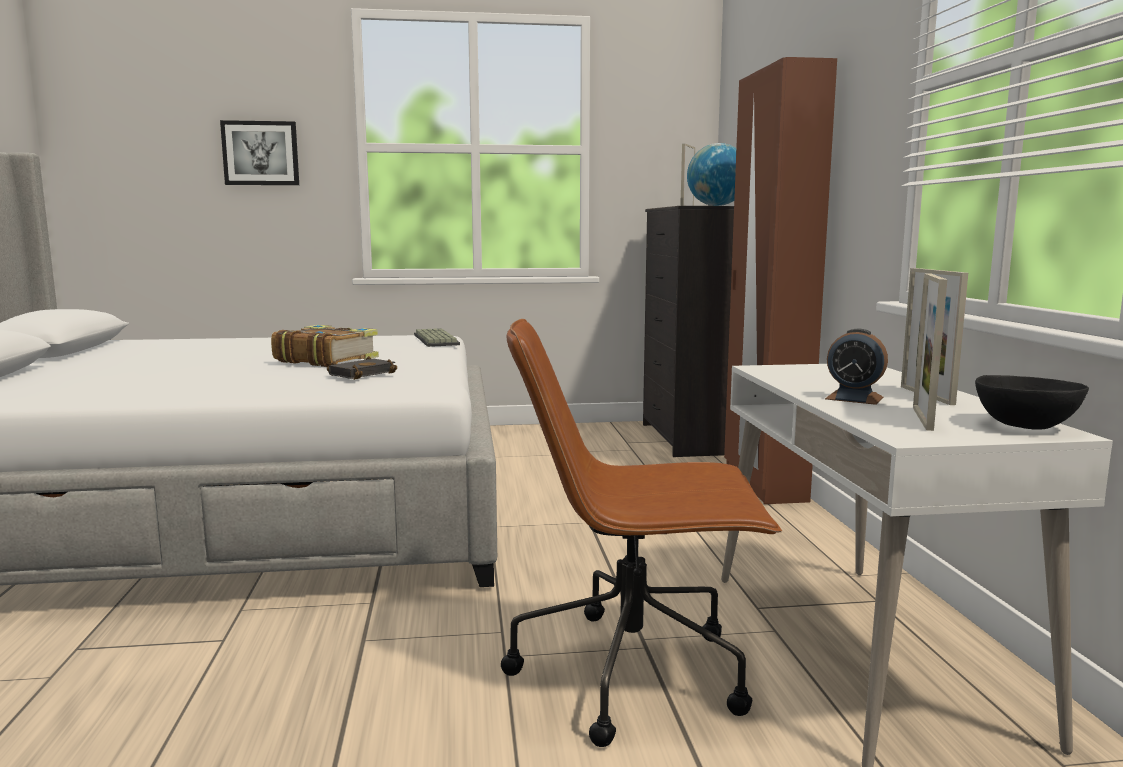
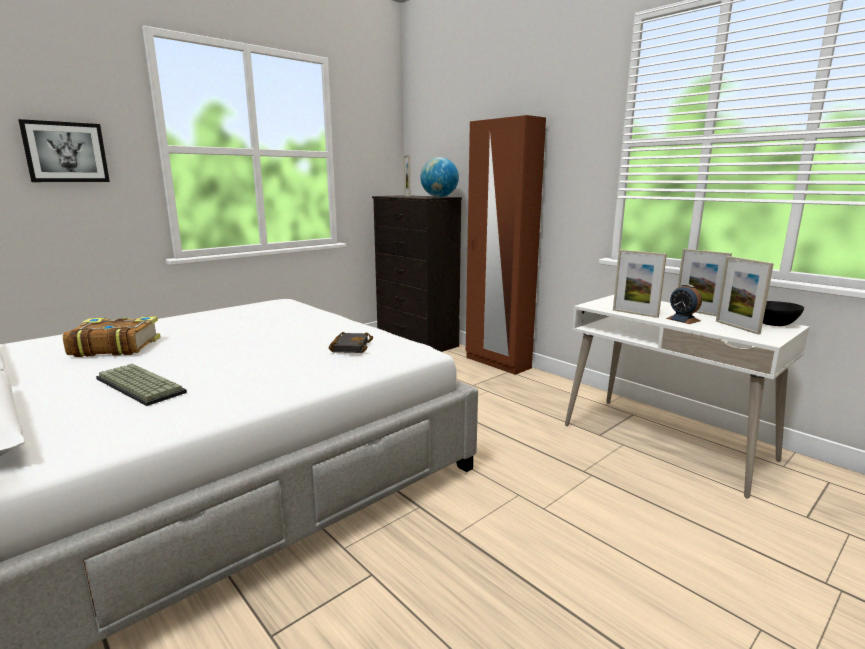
camera: 35 degrees left, 5 degrees up
(326, 359) = (280, 338): book -> book (115, 347)
(434, 339) = (295, 305): keyboard -> keyboard (137, 386)
(634, 672) = (609, 491): brown office chair -> none
(795, 383) = (635, 313): none -> picture frame
(854, 398) = (683, 319): alarm clock -> alarm clock turned 60 degrees clockwise

